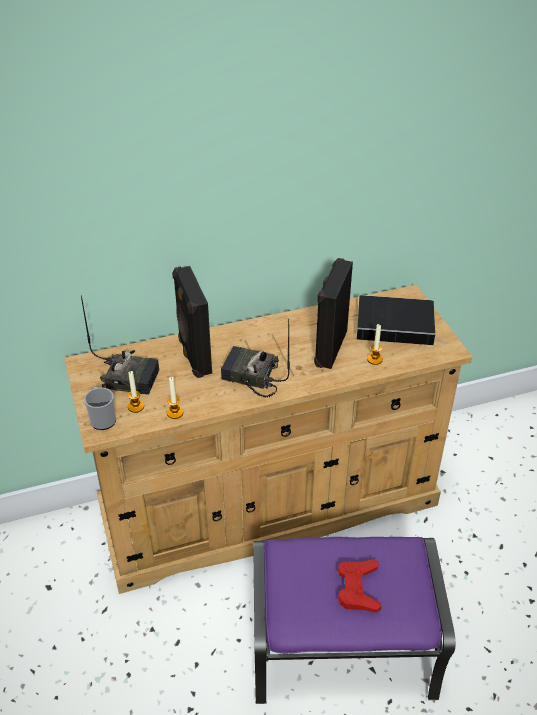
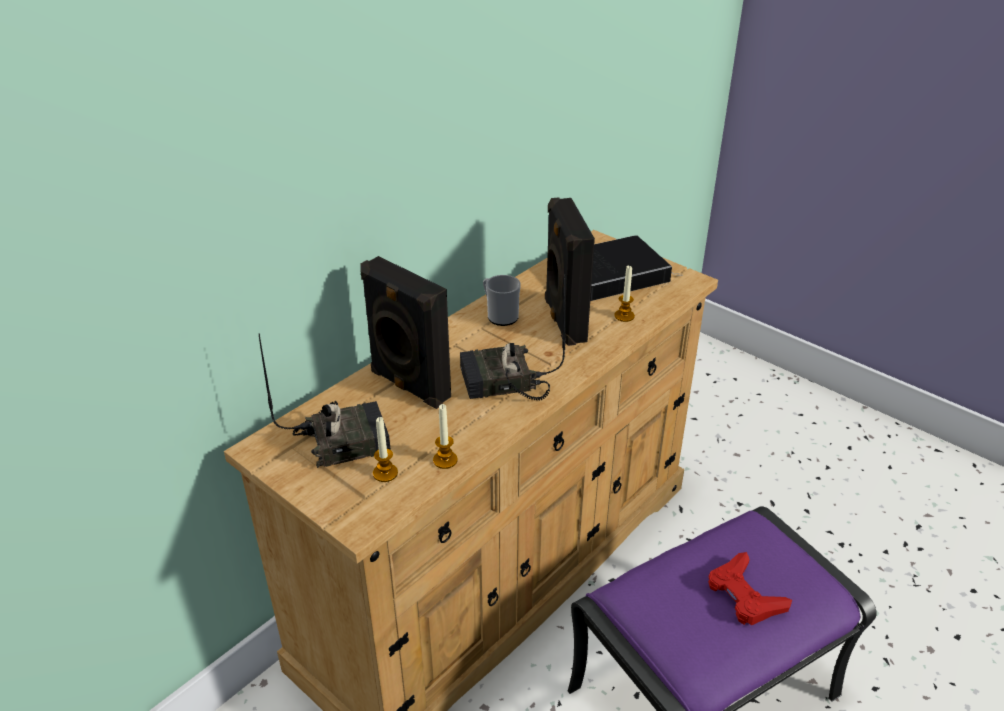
camera: 30 degrees left, 5 degrees down
(102, 418) = (351, 506): mug -> mug (500, 316)

